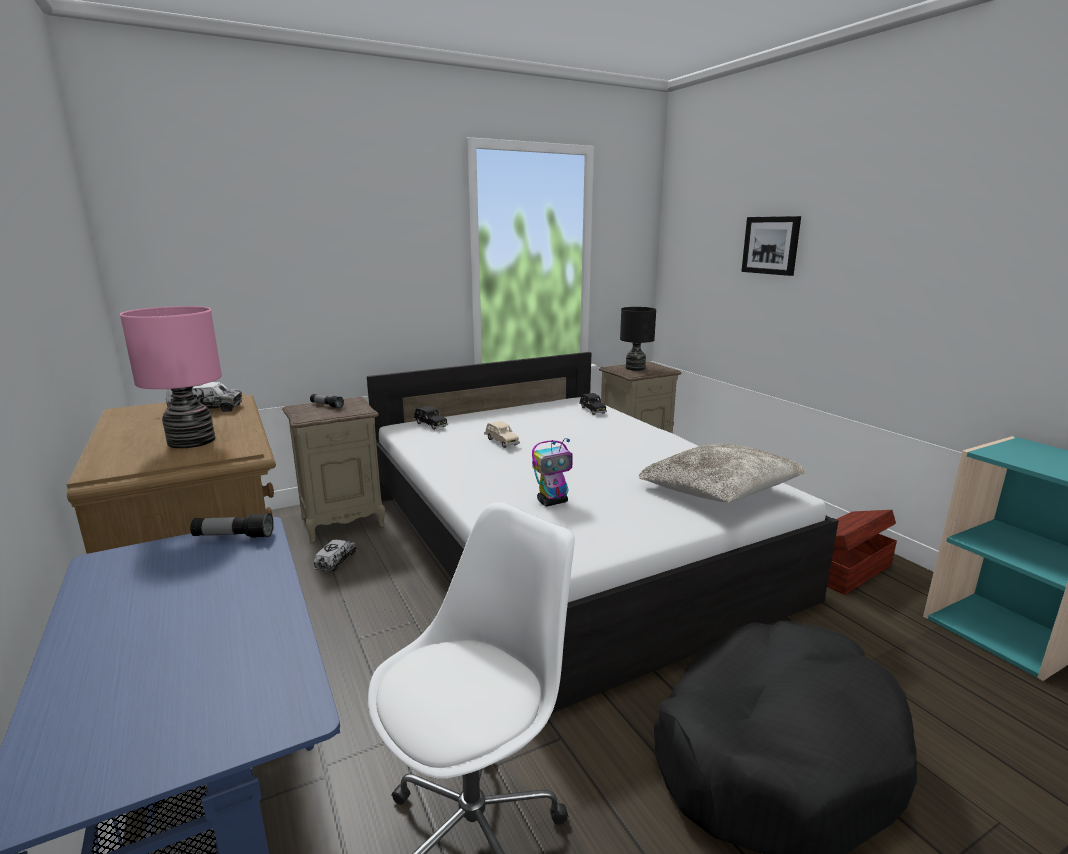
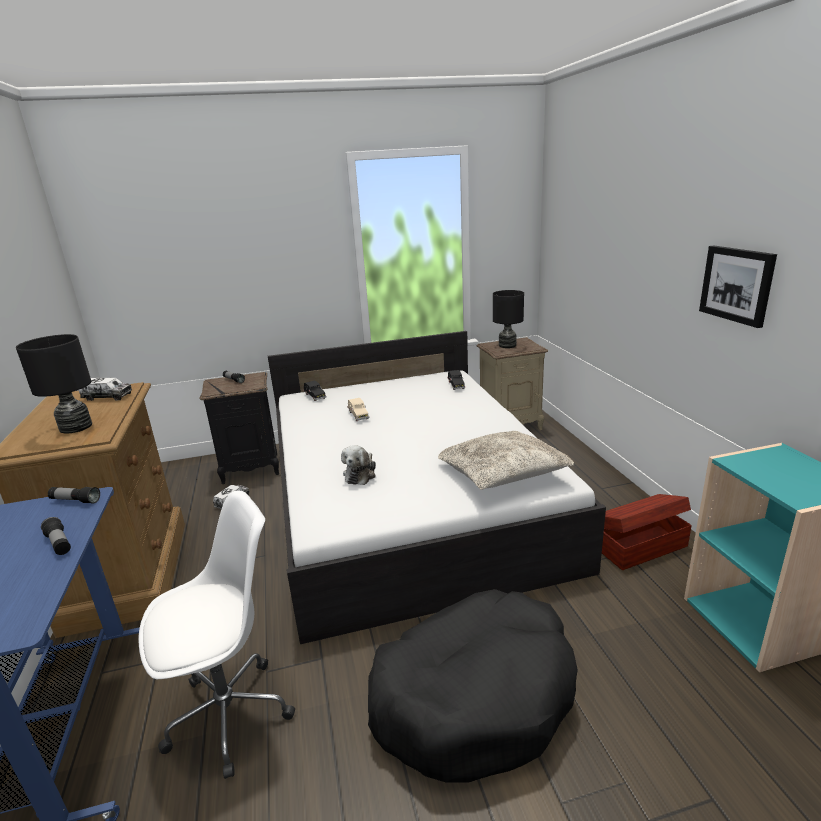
camera: 15 degrees right, 5 degrees up
(192, 441) = (76, 427): pink table lamp -> black table lamp
(255, 590) = (59, 543): none -> flashlight
(343, 522) = (251, 468): beige nightstand -> black nightstand
(553, 501) = (360, 474): toy robot -> plush toy
(771, 245) = (615, 238): picture -> picture (737, 284)

